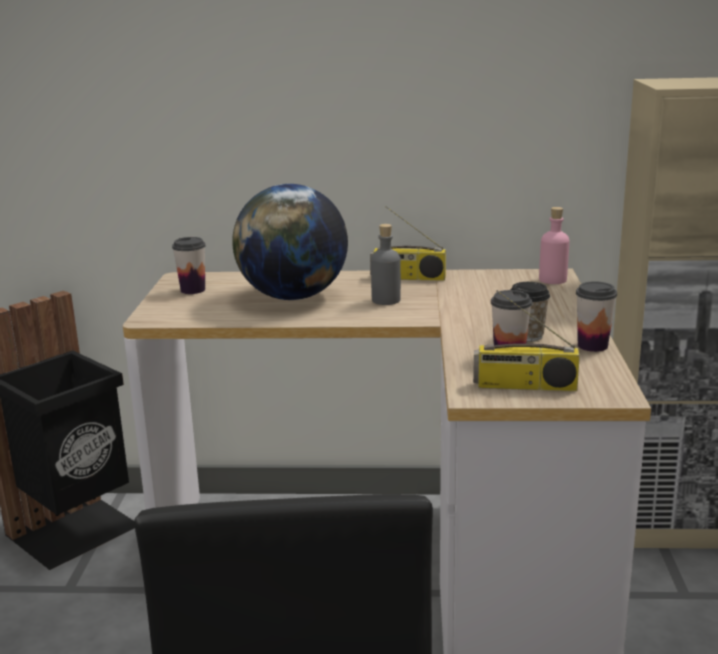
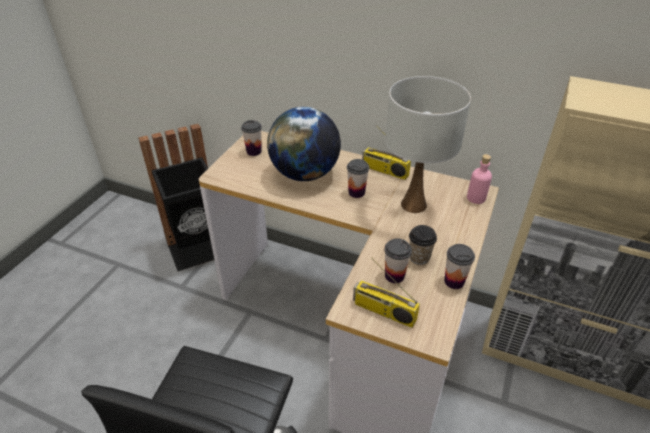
camera: 20 degrees right, 20 degrees up
(386, 300) = (356, 192): grey bottle -> cup
(475, 297) = (413, 205): none -> white table lamp

